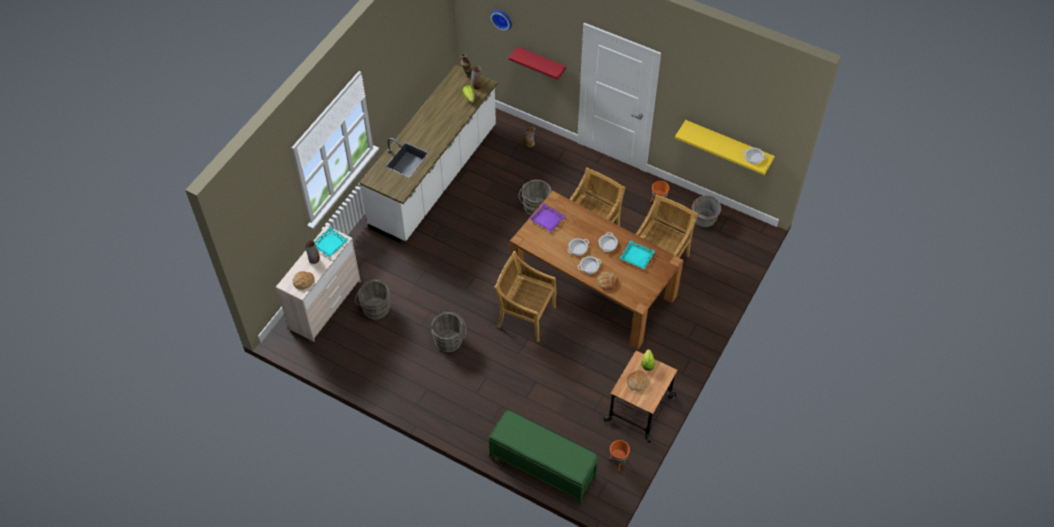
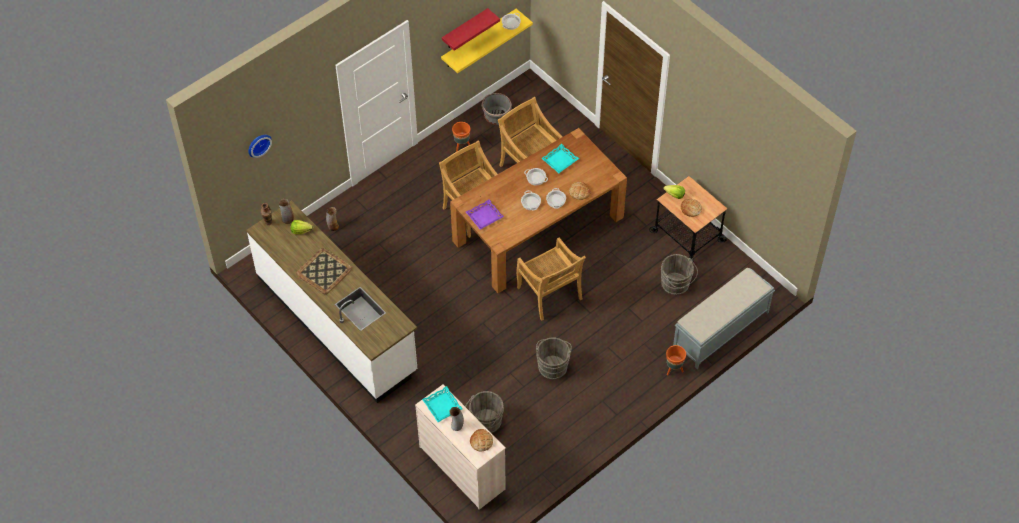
camera: 70 degrees left, 0 degrees up
(435, 125) = (324, 271): none -> tray
(525, 316) = (550, 294): beige chair -> beige chair turned 75 degrees counterclockwise
(535, 208) = (421, 247): grey bucket -> grey bucket (676, 285)
(541, 63) = (304, 146): red shelf -> red shelf (465, 29)
(542, 466) = (720, 330): green bench -> grey bench
(617, 462) = (736, 271): orange planter -> orange planter (674, 369)

